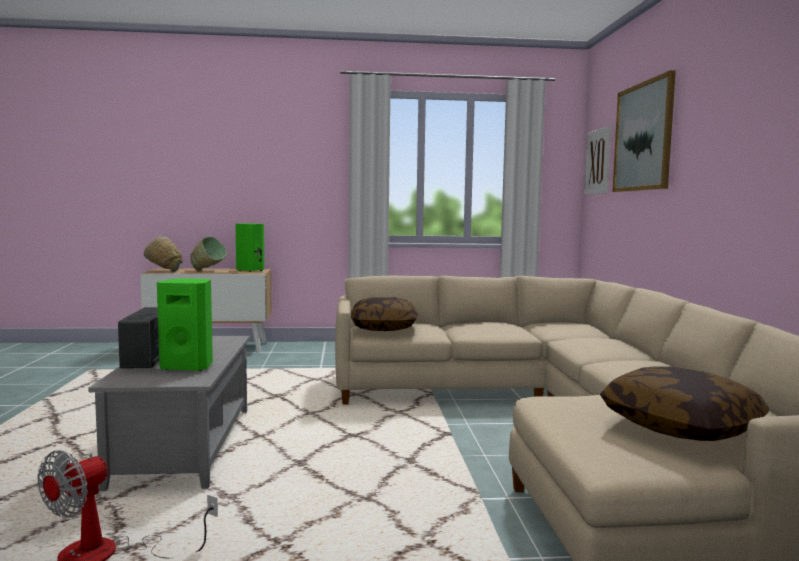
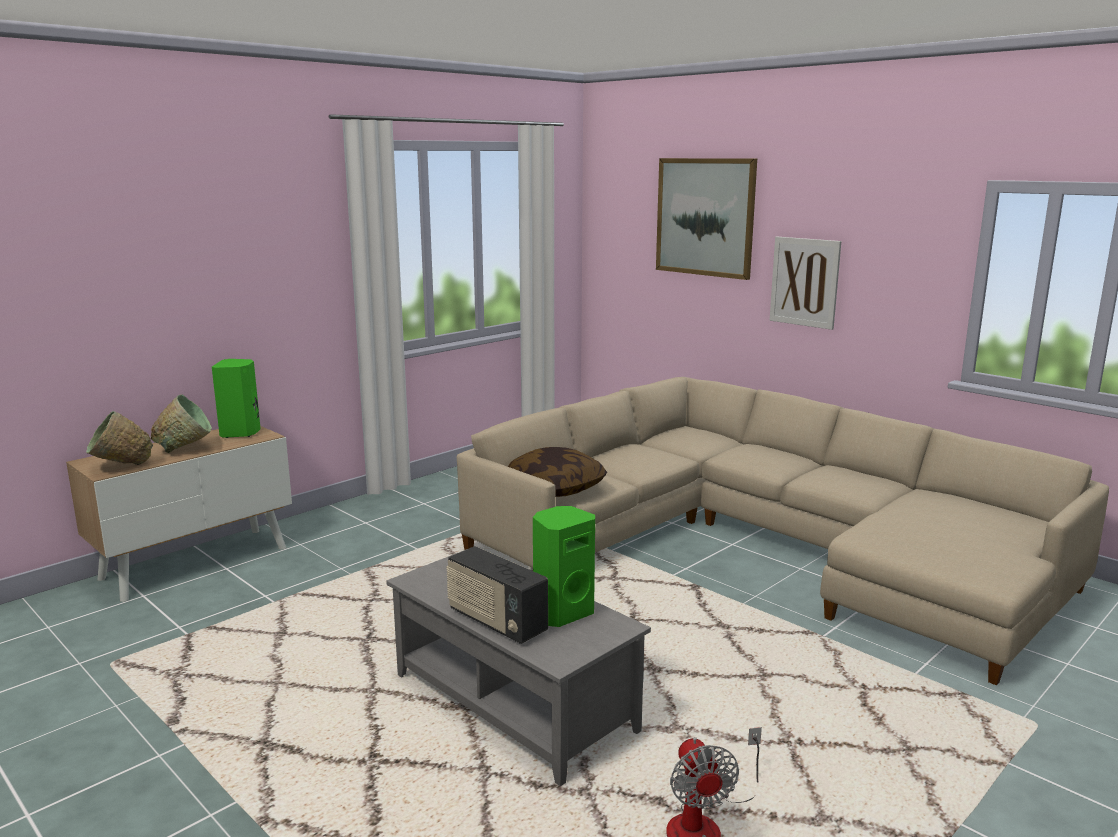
camera: 40 degrees left, 10 degrees up
(598, 162) = (618, 228): picture -> picture (804, 282)
(679, 427) = (977, 535): pillow -> none

